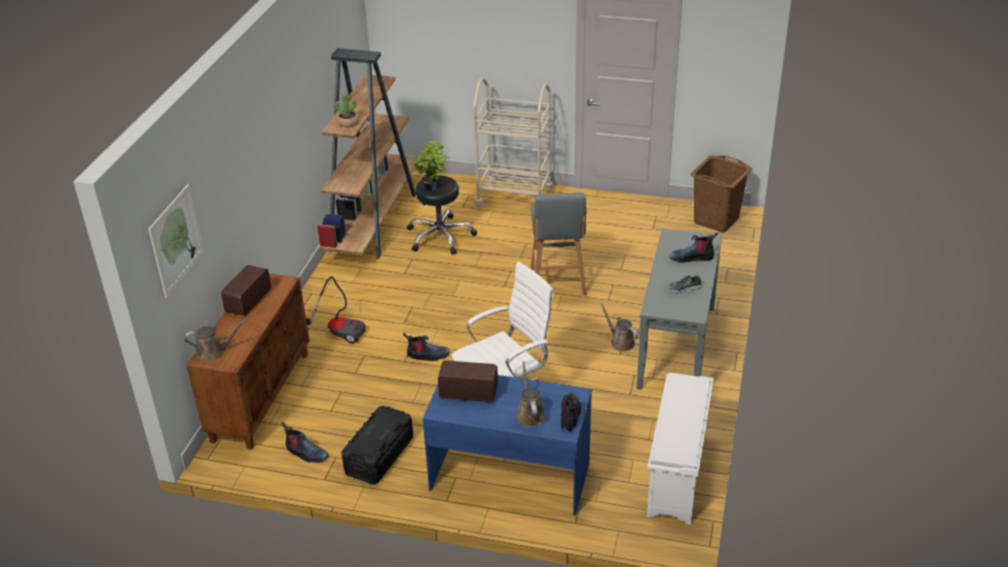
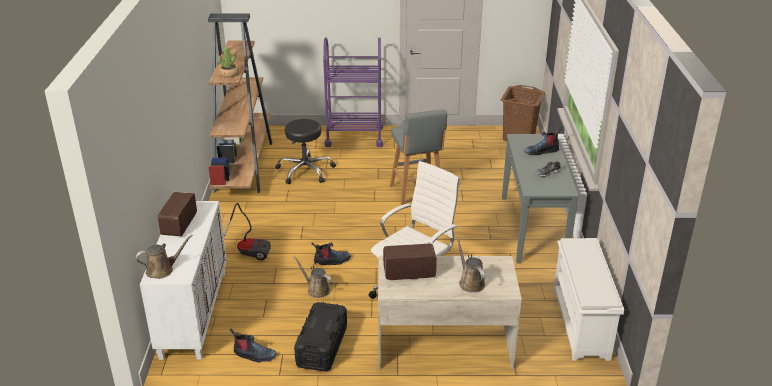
camera: 15 degrees left, 5 degrees down
(176, 240) = (126, 161): picture -> none
(260, 396) = (193, 313): brown cabinet -> white cabinet
(432, 190) = (300, 129): potted plant -> none
(510, 475) = (444, 345): blue desk -> beige desk
(514, 197) = (354, 137): beige cart -> purple cart
(570, 415) = (504, 278): boot -> none
(620, 342) = (487, 230): brown watering can -> brown watering can (316, 290)

